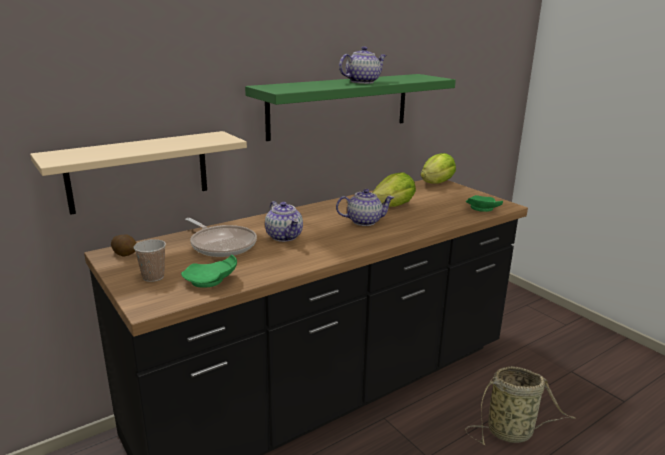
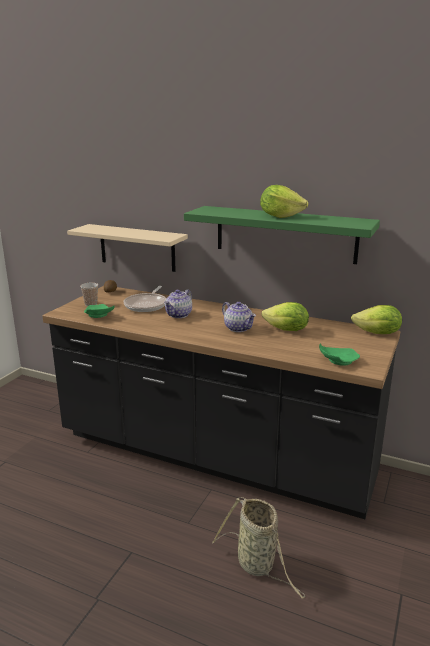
camera: 60 degrees right, 0 degrees up
(362, 82) = (280, 216): teapot -> lettuce

